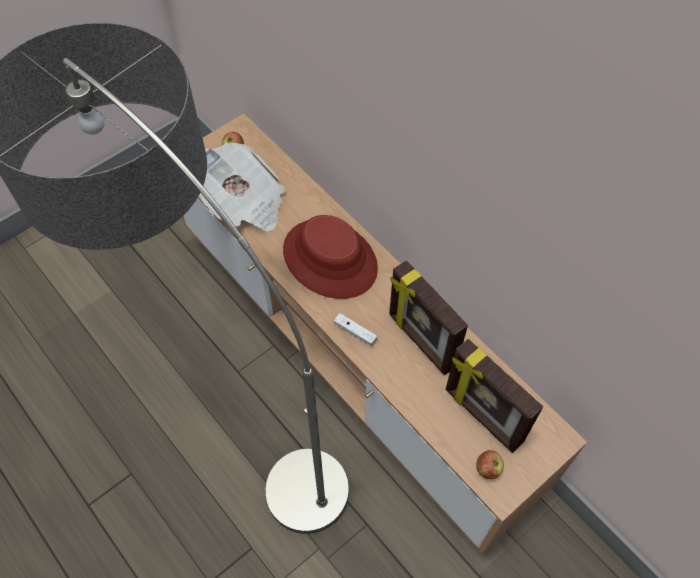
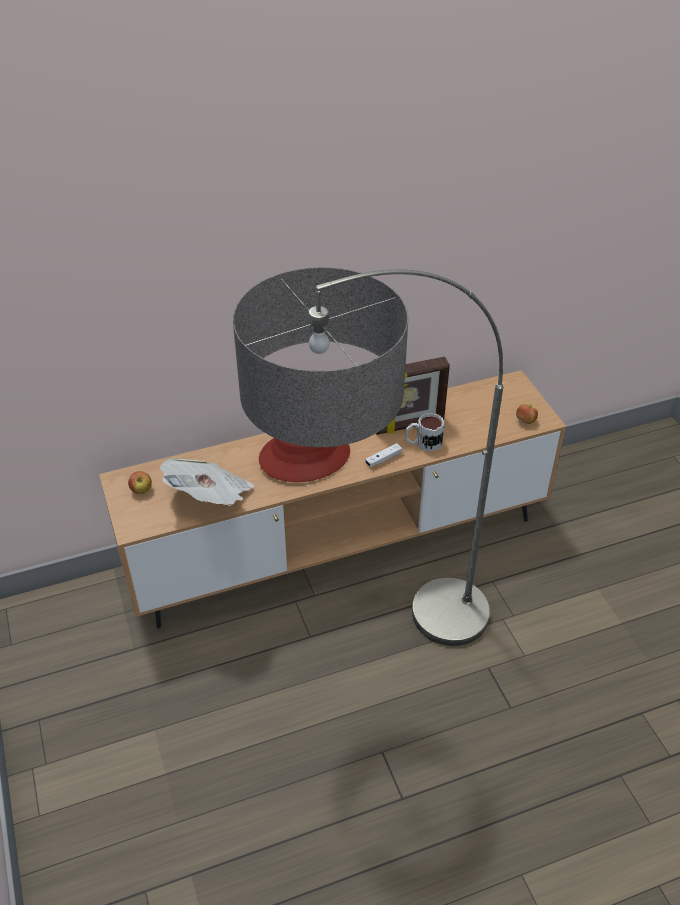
camera: 70 degrees left, 15 degrees down
(397, 364) = (423, 443): none -> mug
(482, 417) = (484, 412): picture frame -> none

